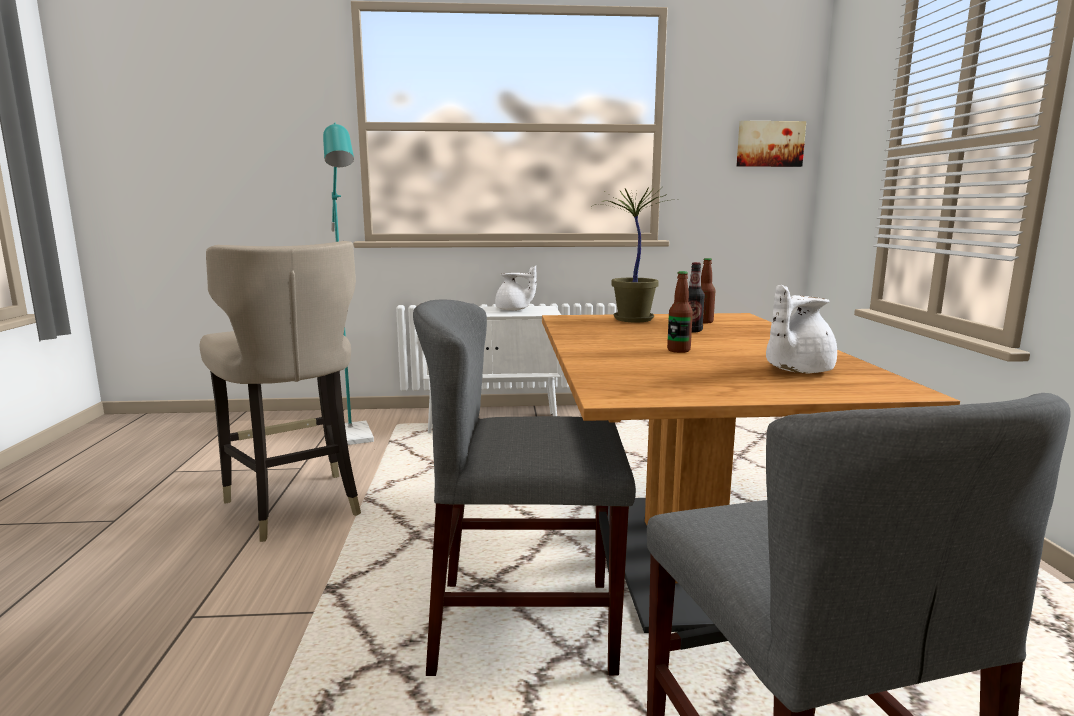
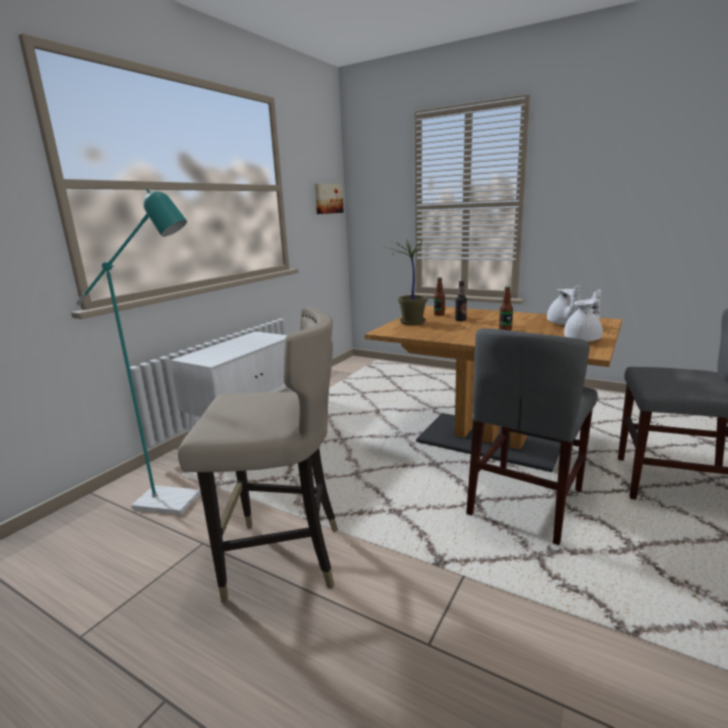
camera: 55 degrees left, 5 degrees up
(513, 310) = (247, 341): white teapot -> white teapot (583, 339)

